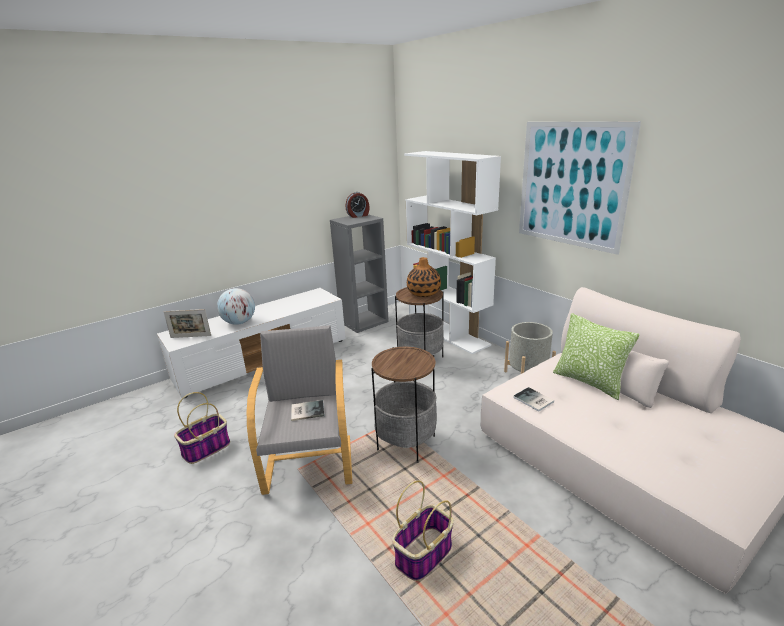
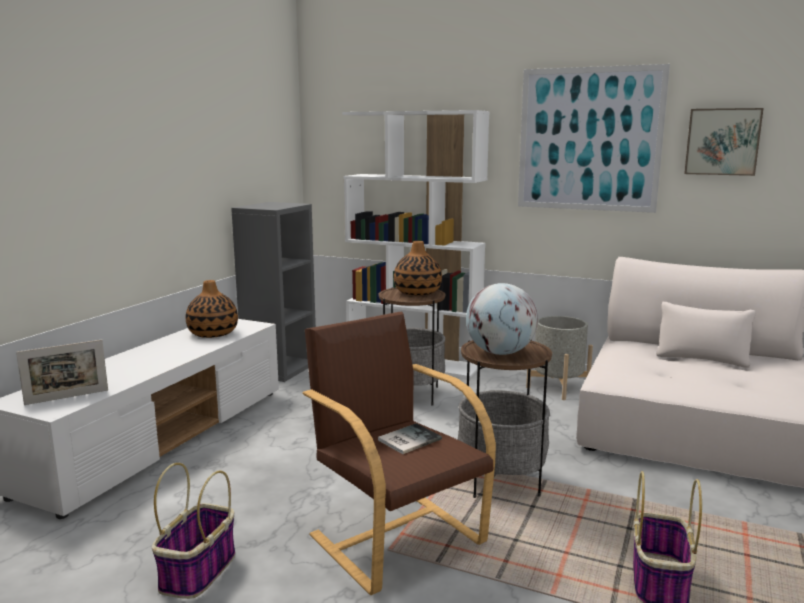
camera: 30 degrees left, 10 degrees down
(239, 322) = (139, 368): globe -> globe (500, 353)
(301, 302) = (213, 333): none -> vase
(310, 462) = (396, 537): grey armchair -> brown armchair
(358, 215) = (268, 203): alarm clock -> none
(533, 400) = (646, 380): book -> none
(589, 382) = (672, 357): pillow -> none
(681, 198) = (722, 141): none -> picture

